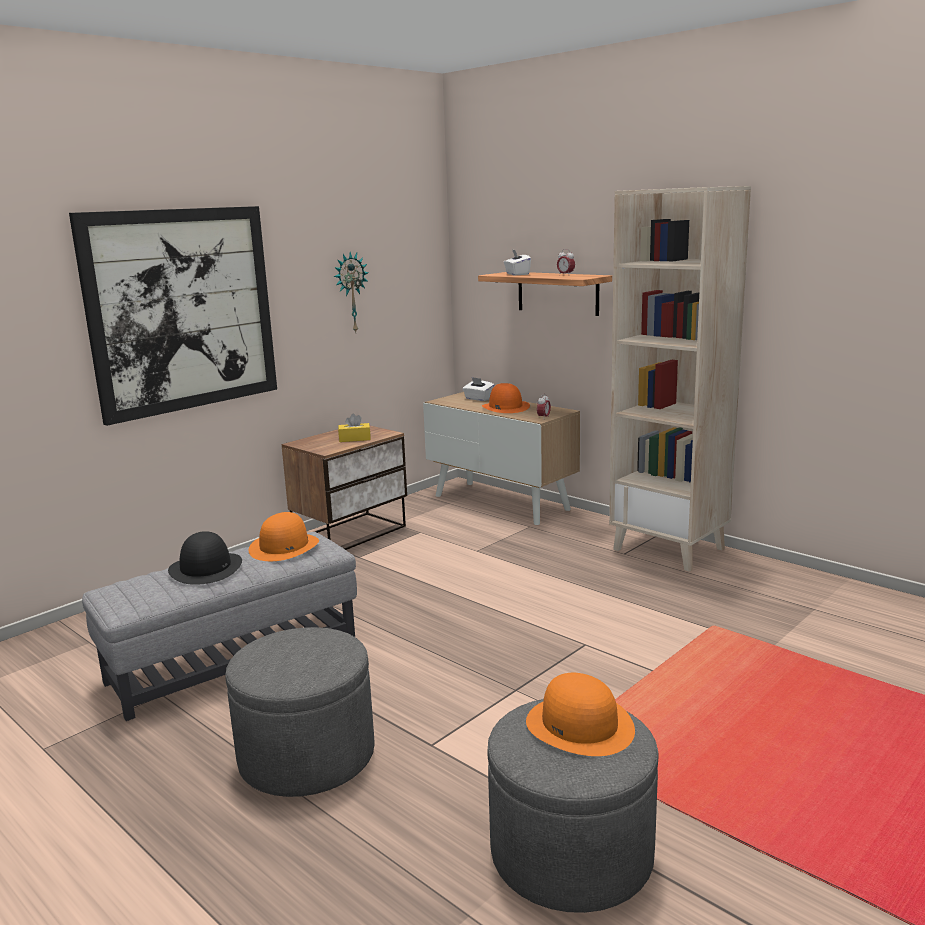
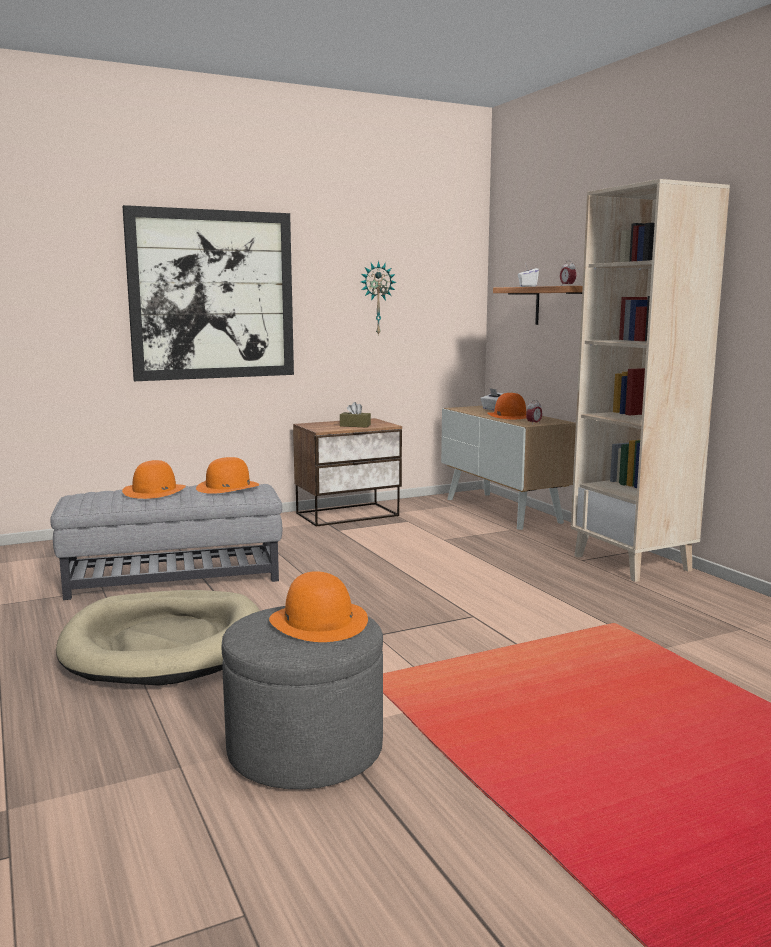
camera: 20 degrees right, 5 degrees down
(206, 568) = (154, 491): black hat -> orange hat
(307, 756) = (165, 644): grey ottoman -> beige dog bed
(354, 439) = (355, 425): yellow tissue box -> brown tissue box

